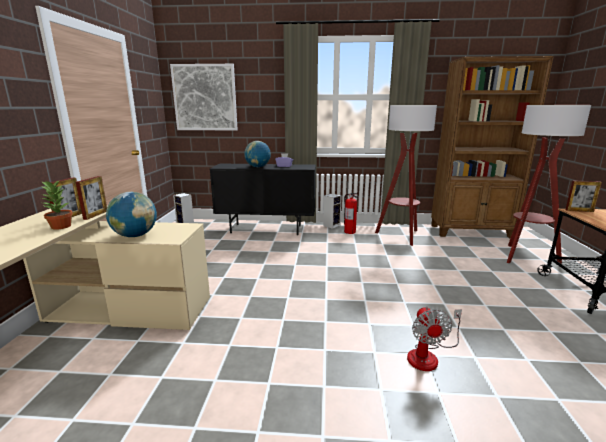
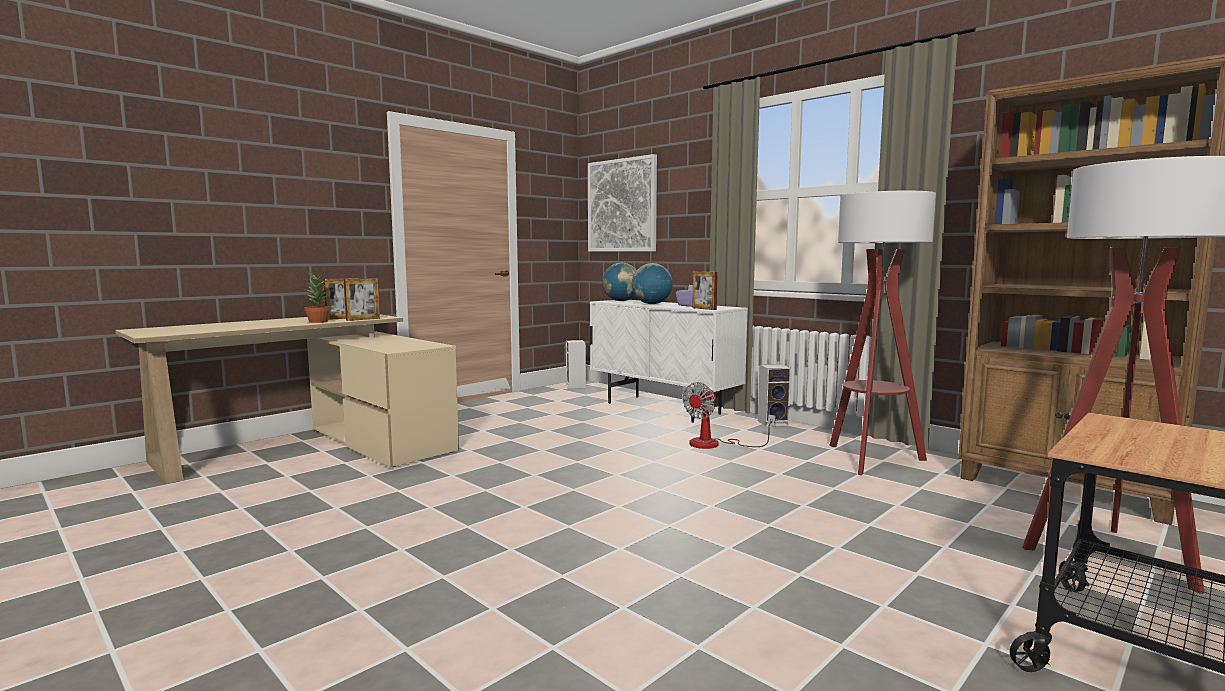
camera: 40 degrees right, 10 degrees down
(135, 235) = (377, 344): globe -> globe (621, 301)
(266, 229) = (663, 409): black cabinet -> white cabinet
(349, 232) = (785, 435): fire extinguisher -> none
(428, 355) = (565, 579): fan -> fan (715, 444)
(579, 210) = (1132, 422): picture frame -> picture frame (704, 309)

